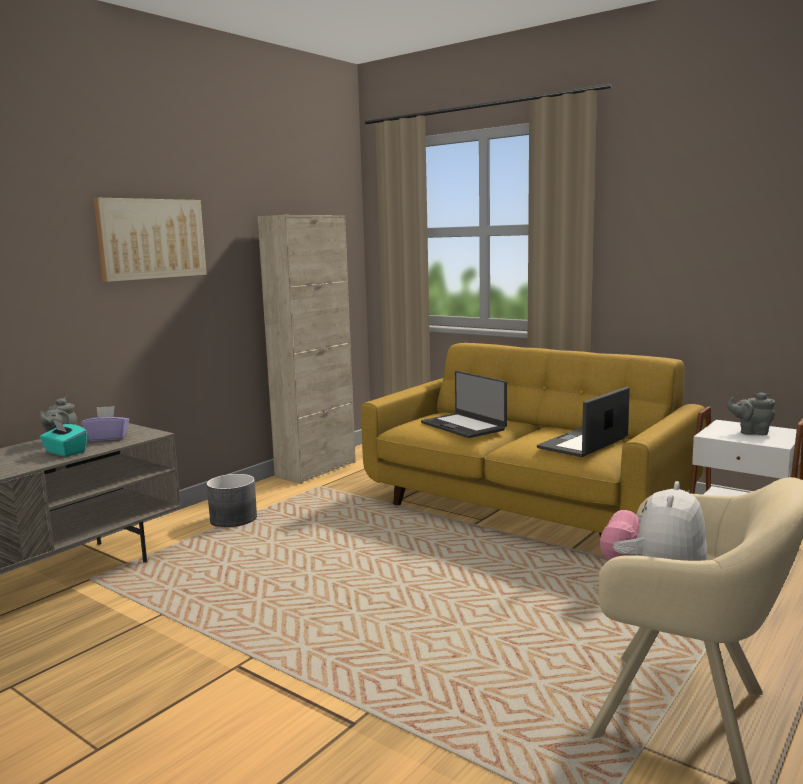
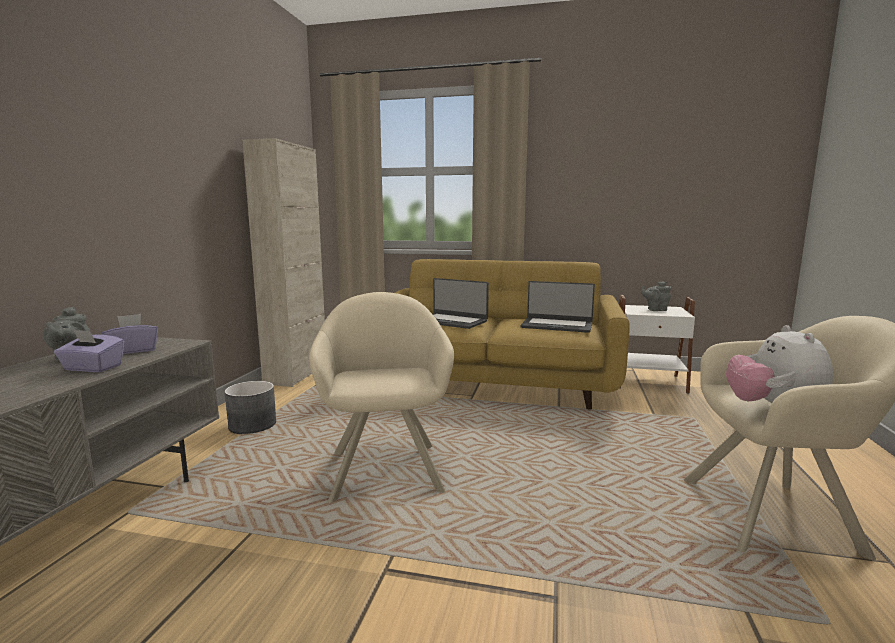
camera: 25 degrees left, 0 degrees up
(65, 452) = (92, 368): turquoise tissue box -> purple tissue box
(151, 239) = (149, 142): picture -> none
(315, 581) = (386, 467): none -> beige armchair
(584, 443) = (557, 325): laptop -> laptop turned 90 degrees counterclockwise

